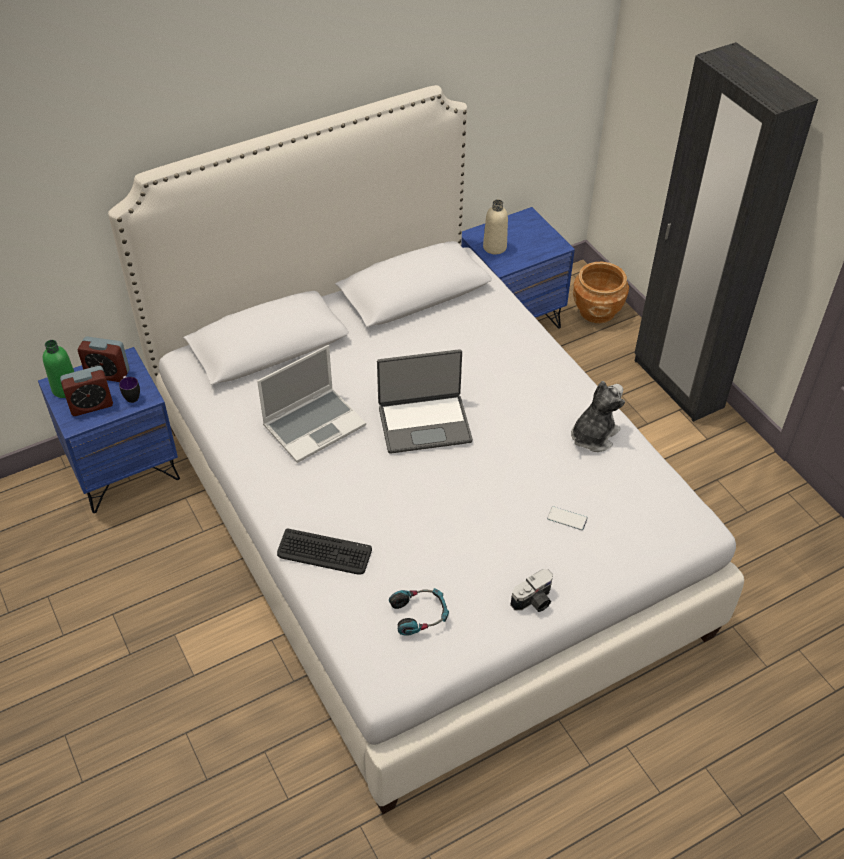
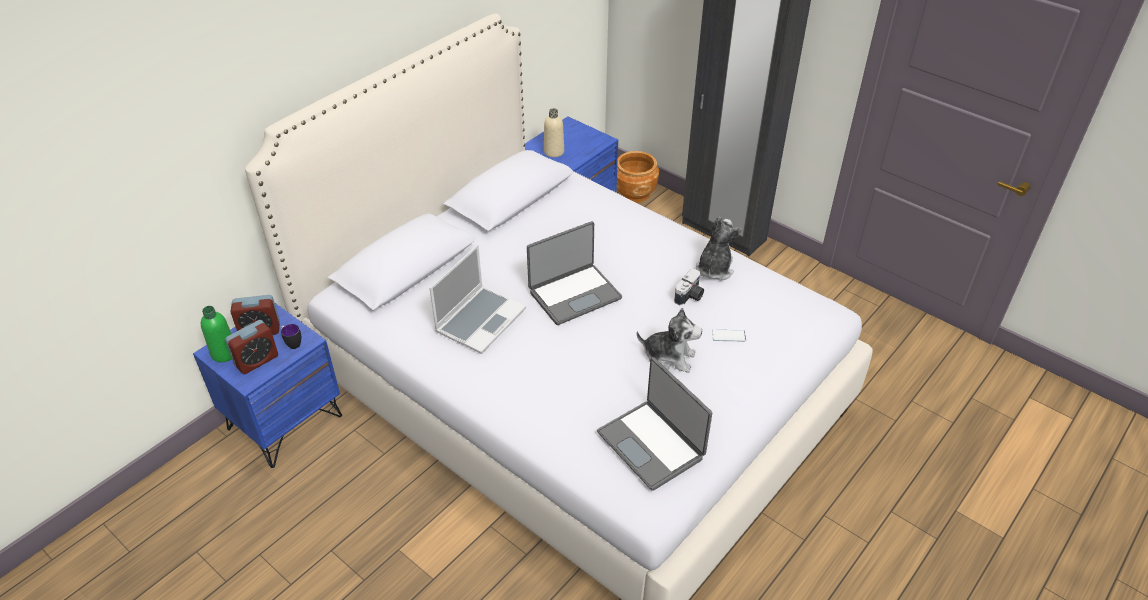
camera: 20 degrees left, 5 degrees down
(324, 553) = (543, 420): keyboard -> none
(419, 614) = (652, 444): headphones -> laptop
(489, 523) = (669, 357): none -> plush toy
(534, 601) = (738, 406): camera -> camera (690, 296)

